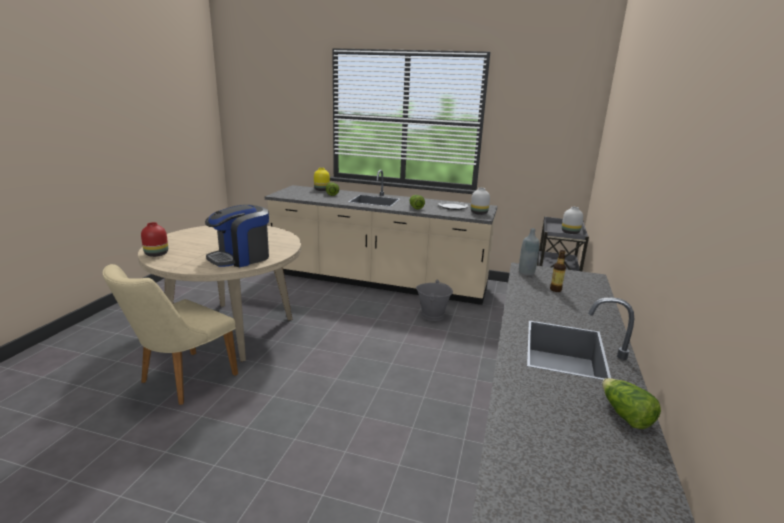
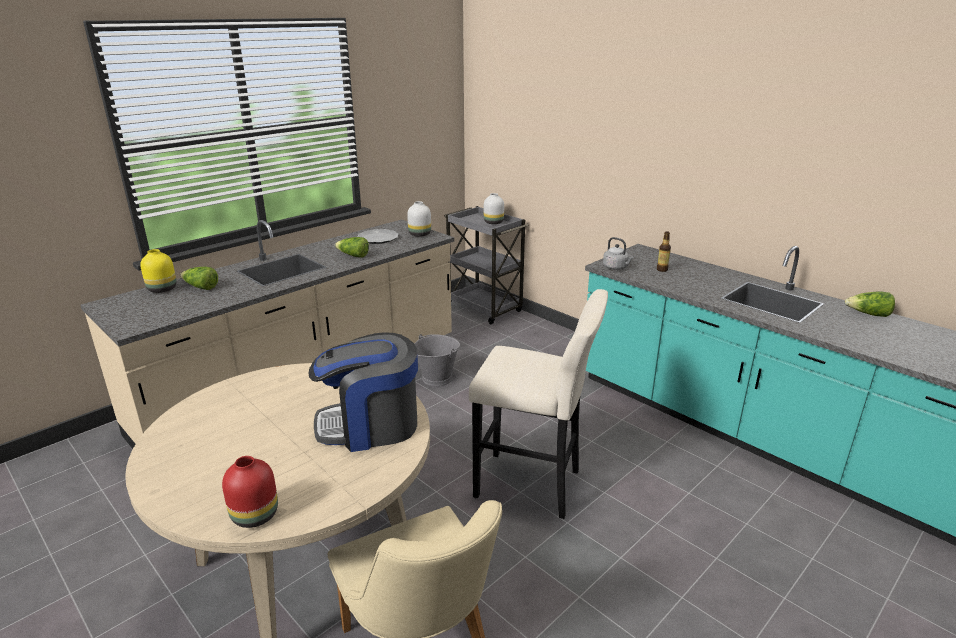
camera: 60 degrees left, 5 degrees up
(241, 258) = (370, 425): coffee machine -> coffee machine turned 90 degrees clockwise
(347, 382) = (533, 485): none -> beige stool
(526, 272) = (616, 267): grey bottle -> grey kettle

